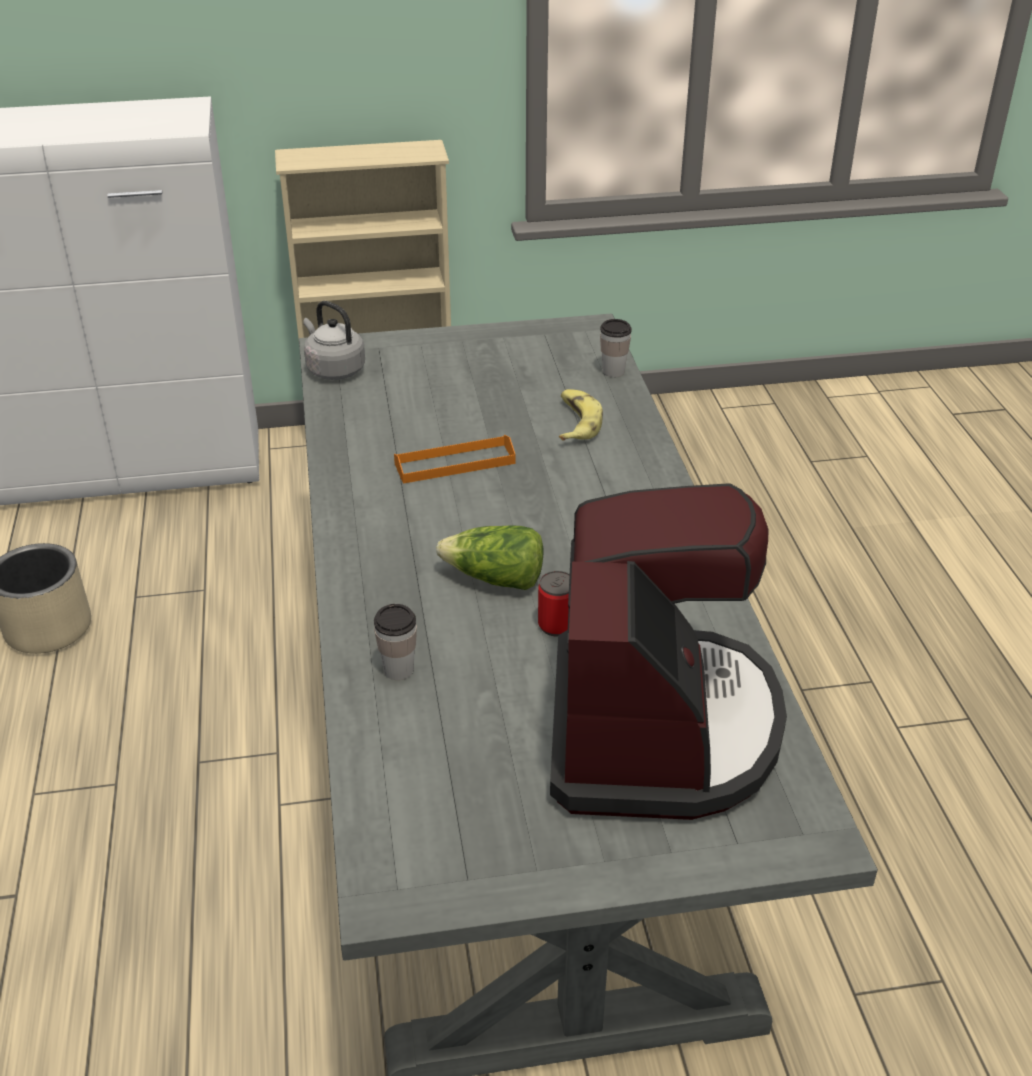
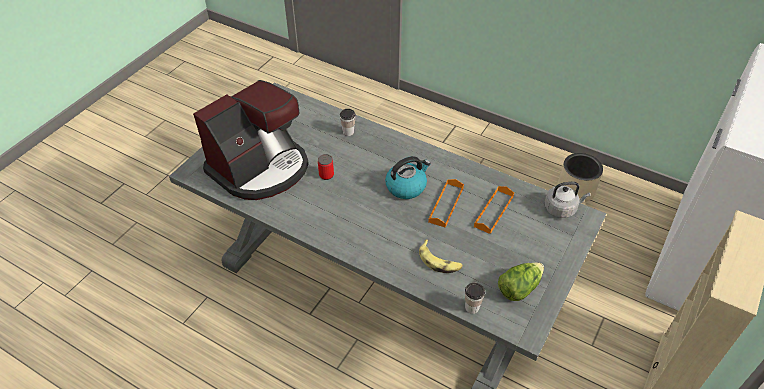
camera: 130 degrees right, 10 degrees up
(412, 418) = (493, 211): none -> orange tray
(464, 519) = (406, 186): none -> kettle
(495, 579) = (364, 175): lettuce -> lettuce (519, 287)
(658, 729) = (260, 168): coffee machine -> coffee machine turned 90 degrees counterclockwise

